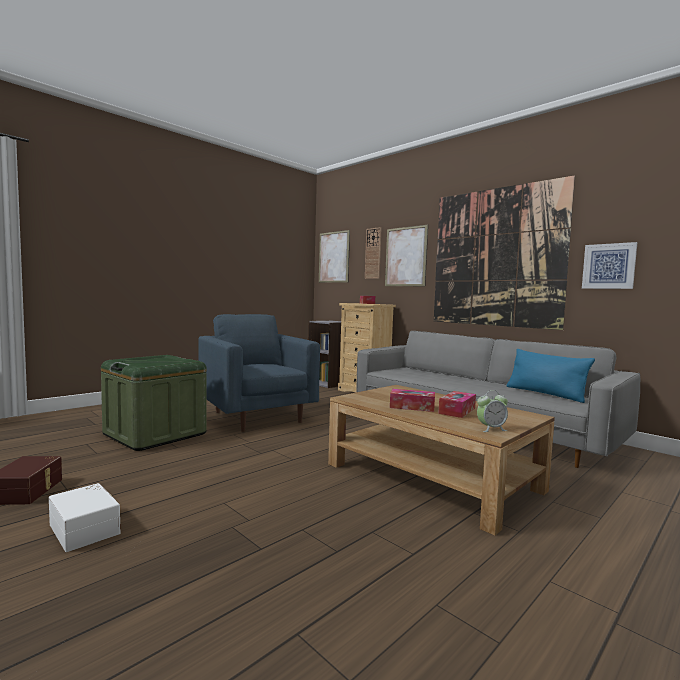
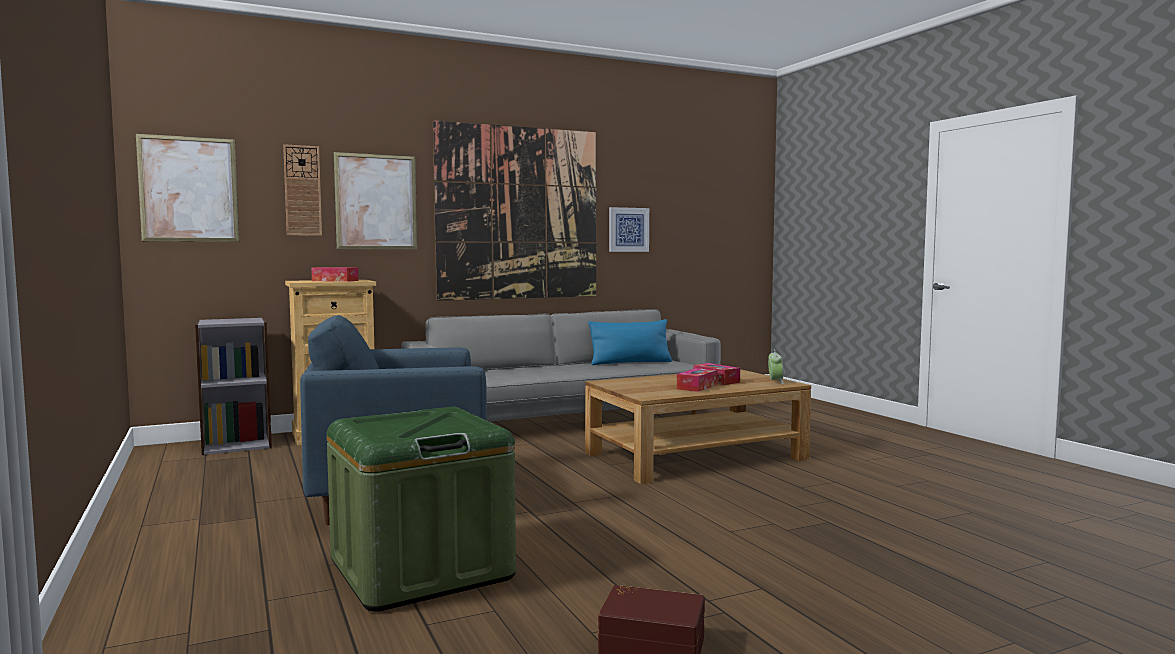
camera: 70 degrees left, 0 degrees up
(86, 528) = (783, 593): white storage box -> none

